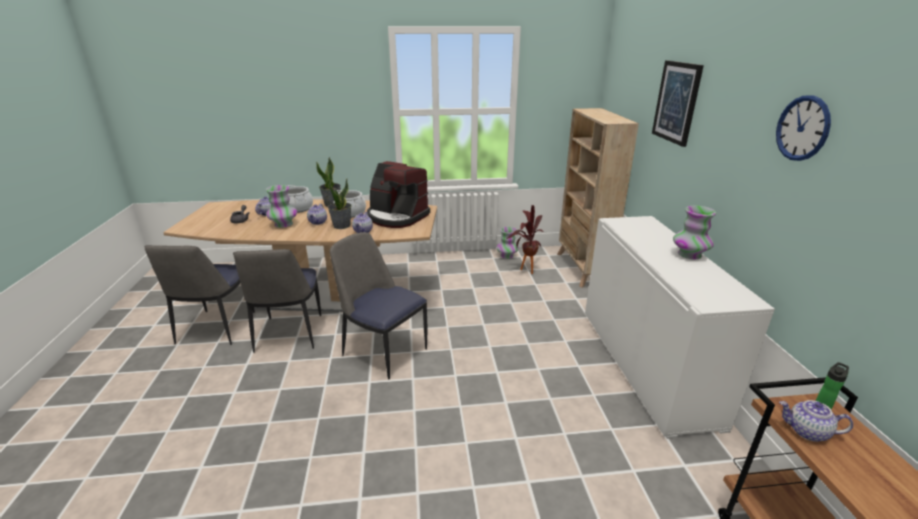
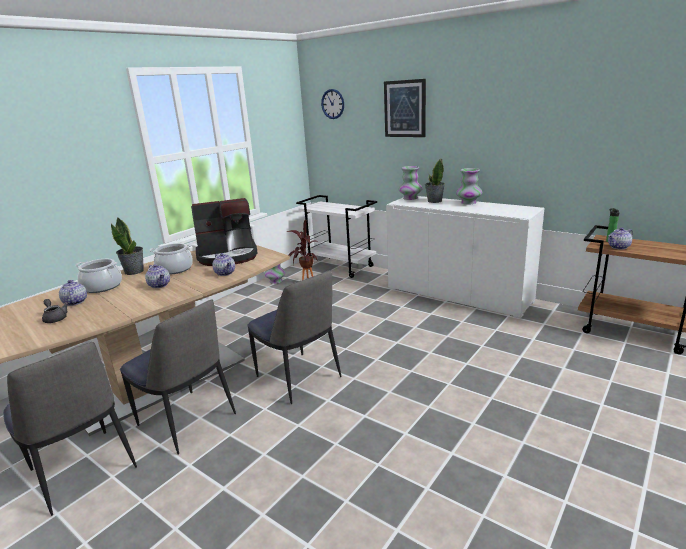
camera: 45 degrees left, 5 degrees down
(284, 224) = (124, 300): vase -> vase (410, 198)
(341, 225) = (192, 278): potted plant -> potted plant (434, 201)
(383, 351) = (299, 378): chair -> chair turned 120 degrees counterclockwise
(582, 269) = (341, 267): beige bookcase -> white cart
(802, 128) = (525, 100): wall clock -> wall clock (332, 104)

